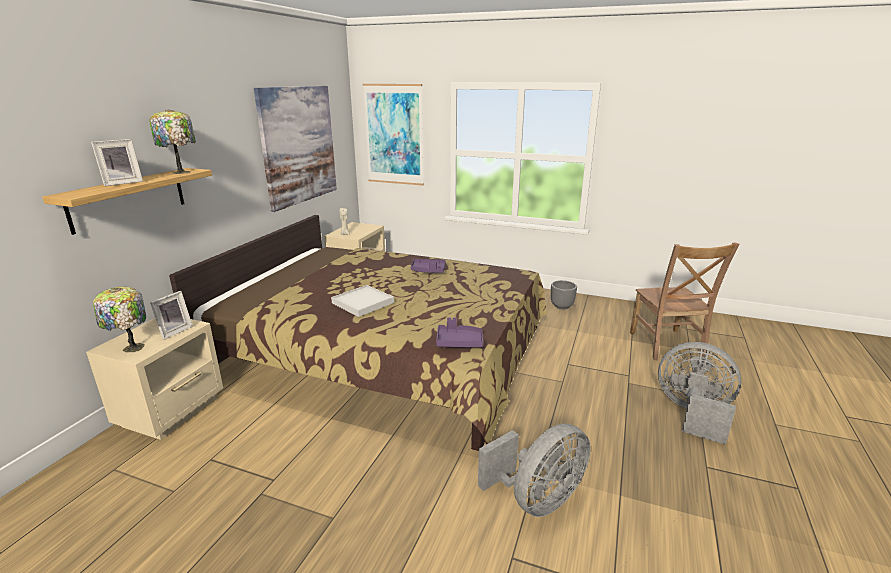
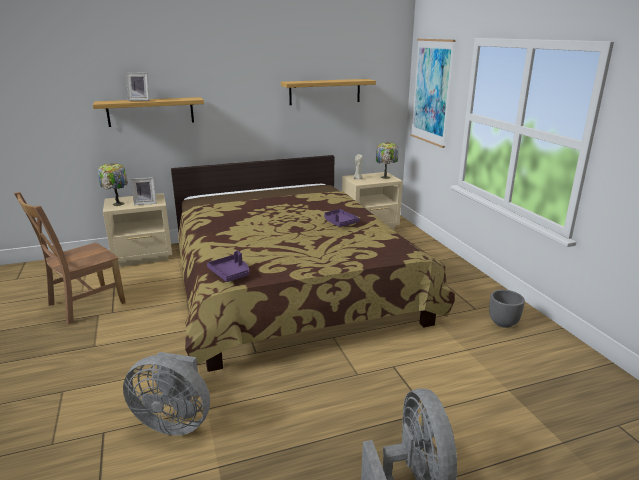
camera: 50 degrees right, 0 degrees up
(182, 172) = (186, 98): table lamp -> table lamp (386, 177)
(299, 145) = (325, 91): picture -> shelf
(363, 303) = (247, 225): white tray -> none
(667, 346) = (540, 421): brown chair -> brown chair (83, 305)

